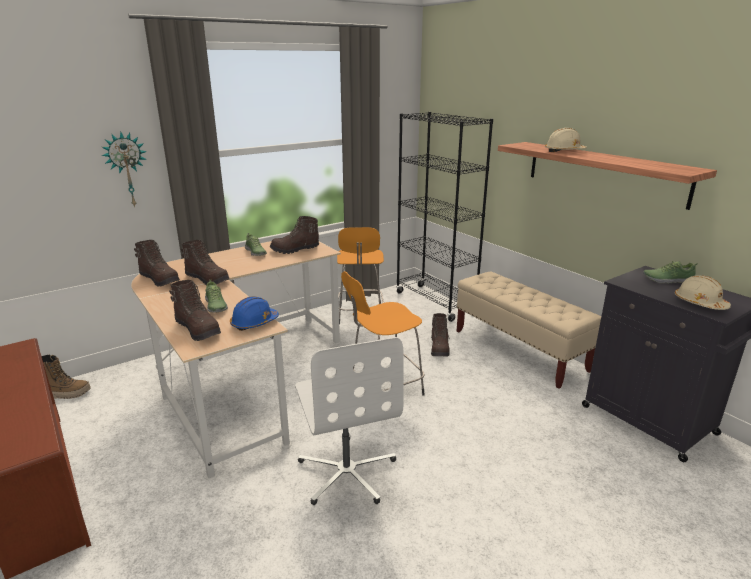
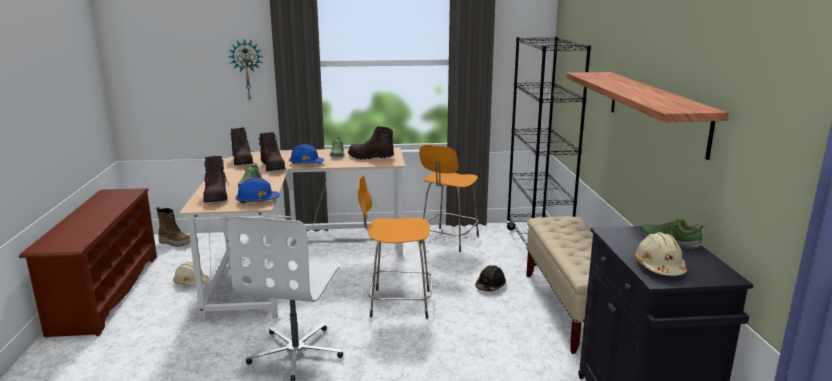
camera: 30 degrees right, 5 degrees down
(239, 268) = (306, 163): none -> blue hard hat
(439, 348) = (490, 286): brown boot -> black hard hat
(564, 151) = (614, 82): beige hard hat -> beige hard hat (191, 282)

